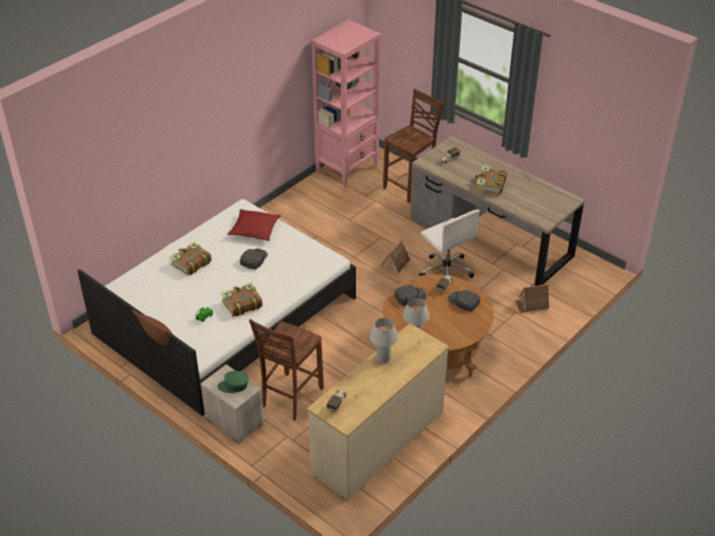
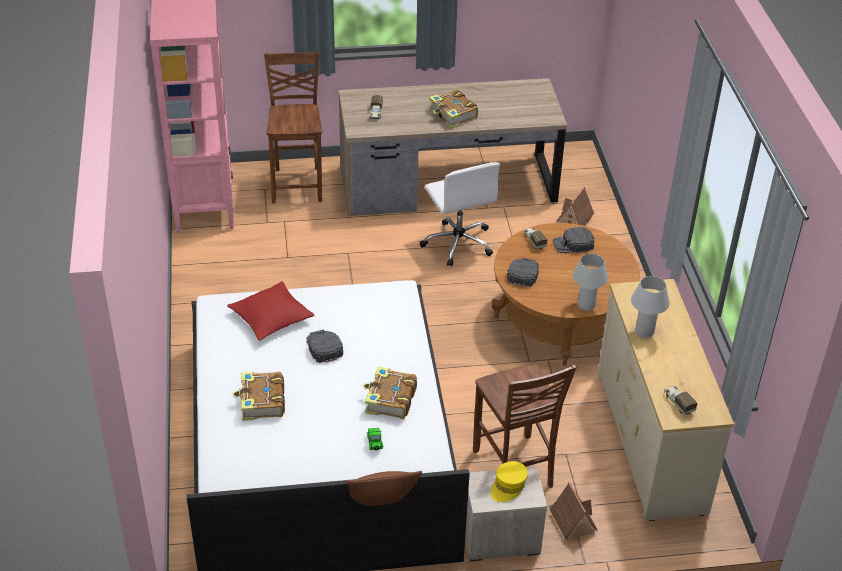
camera: 50 degrees left, 0 degrees up
(233, 386) = (508, 486): green cap -> yellow cap
(396, 263) = (403, 268): toy house -> toy house (571, 520)
(446, 271) = (458, 243): white office chair -> white office chair turned 60 degrees clockwise

